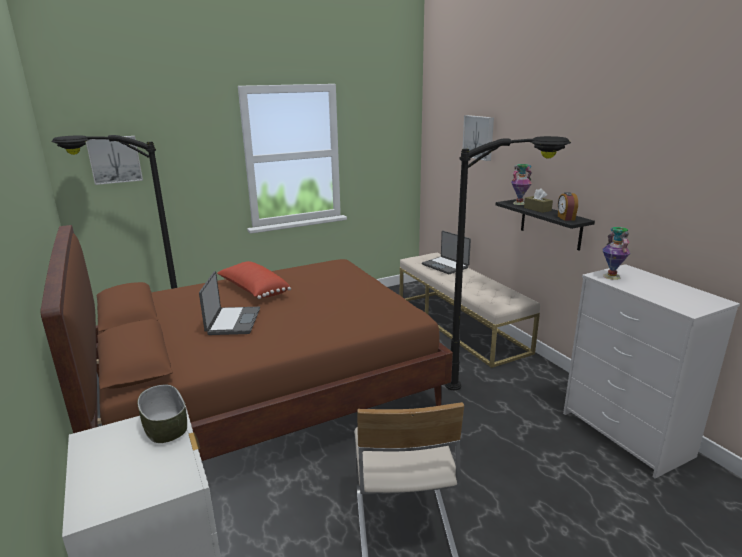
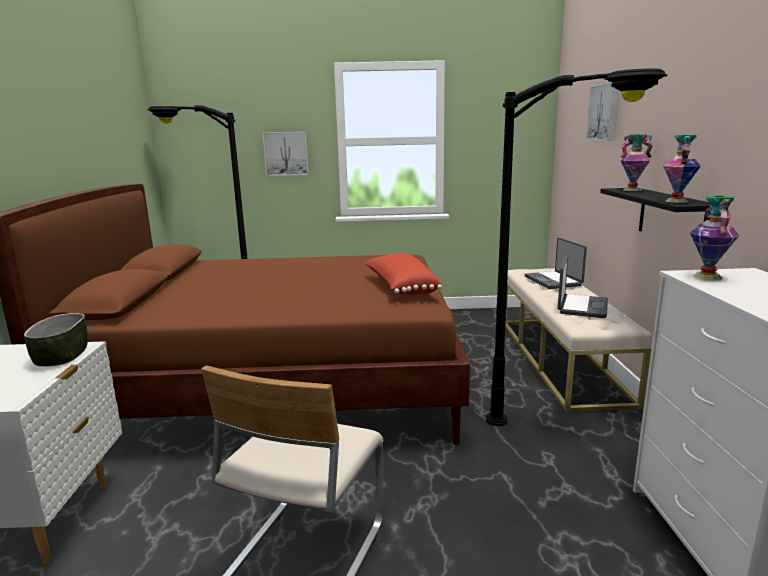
camera: 25 degrees right, 5 degrees down
(114, 159) = (210, 134): picture -> picture (286, 153)
(232, 322) = (236, 287): laptop -> laptop (581, 307)
(253, 290) = (291, 268): red pillow -> red pillow (400, 287)
(537, 209) = (649, 194): brown tissue box -> none
(565, 218) = (677, 201): alarm clock -> vase

